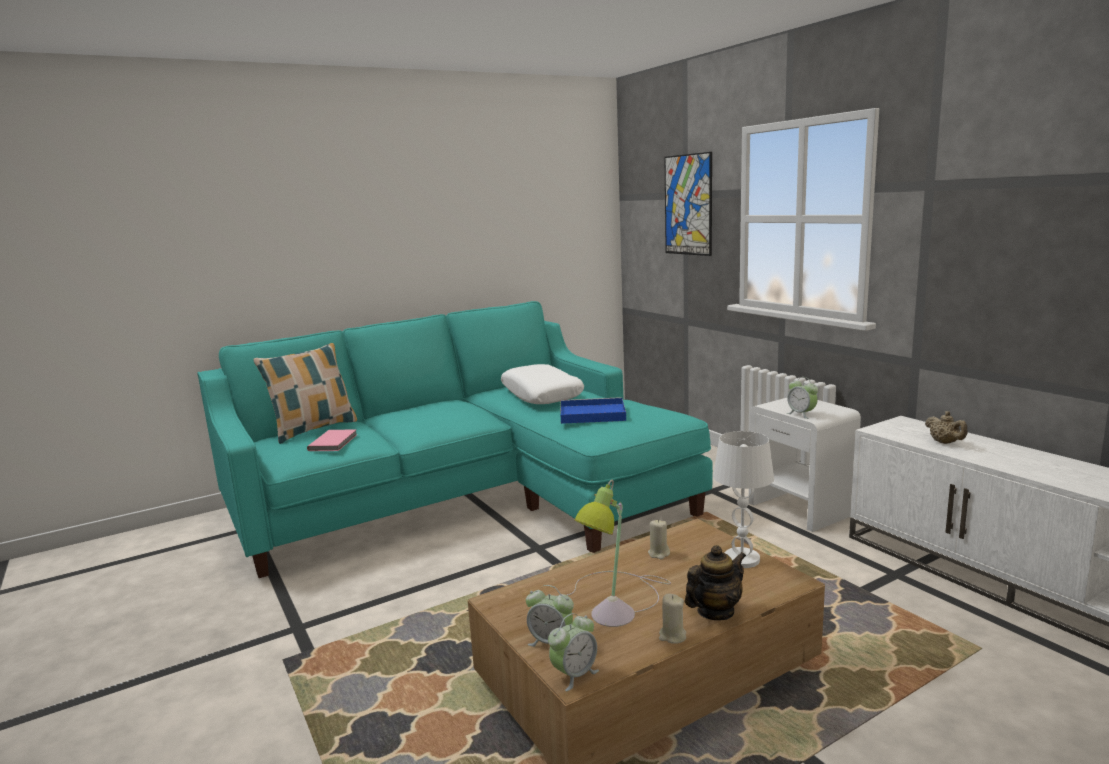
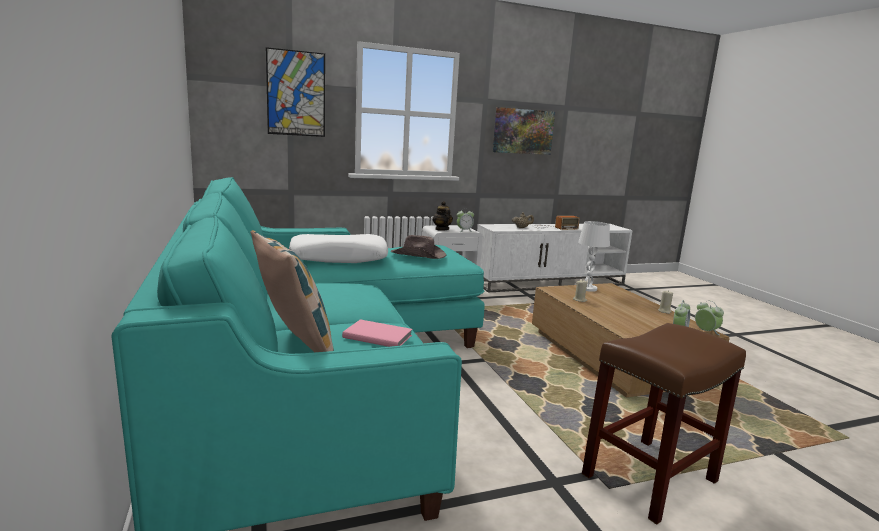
camera: 80 degrees left, 0 degrees up
(297, 690) = (650, 478): none -> brown stool
(591, 414) = (419, 255): blue tray -> brown hat
(613, 603) = (636, 316): table lamp -> none
(715, 611) = (640, 301): teapot -> teapot (441, 229)
(1012, 241) = (523, 131): none -> picture
(1025, 464) = (552, 227): none -> radio

